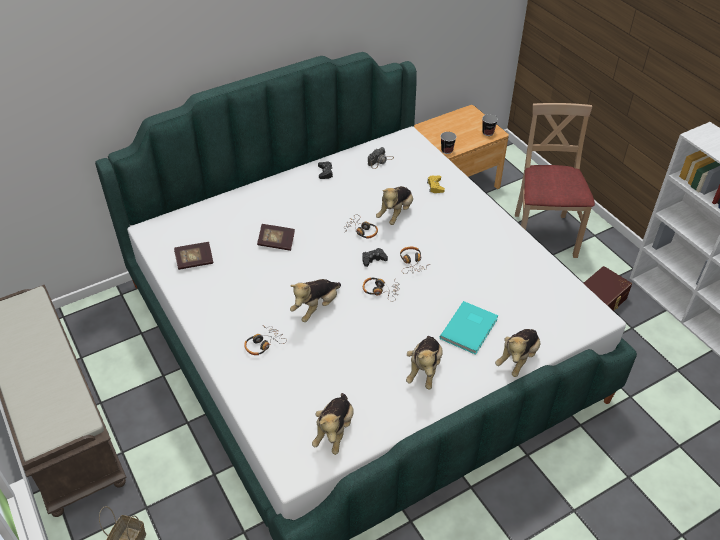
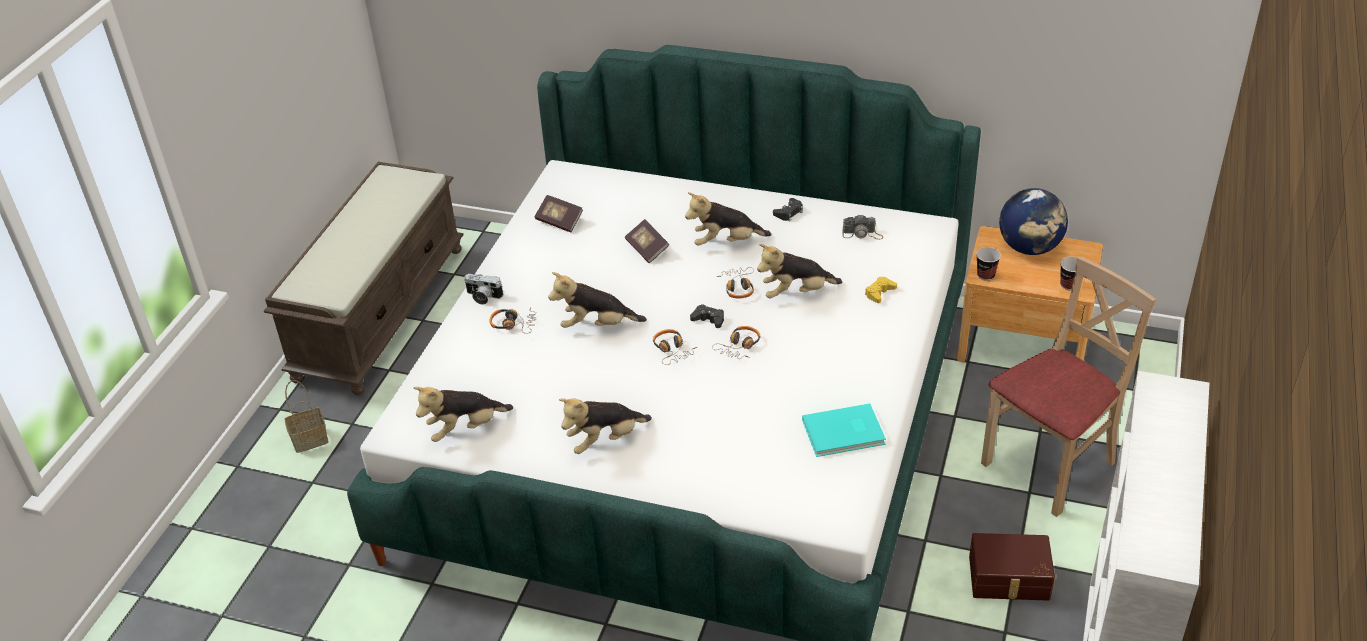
camera: 50 degrees right, 5 degrees down
(216, 342) = (483, 297): none -> camera
(446, 125) = (1030, 248): none -> globe
(470, 328) = (700, 439): turquoise book -> turquoise book (845, 433)
(518, 359) = (700, 496): plush toy -> plush toy (726, 242)

